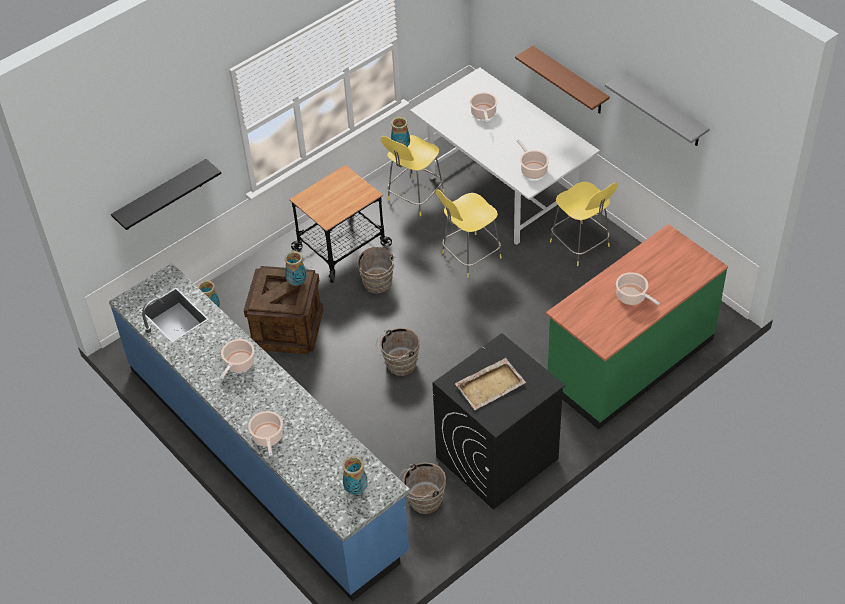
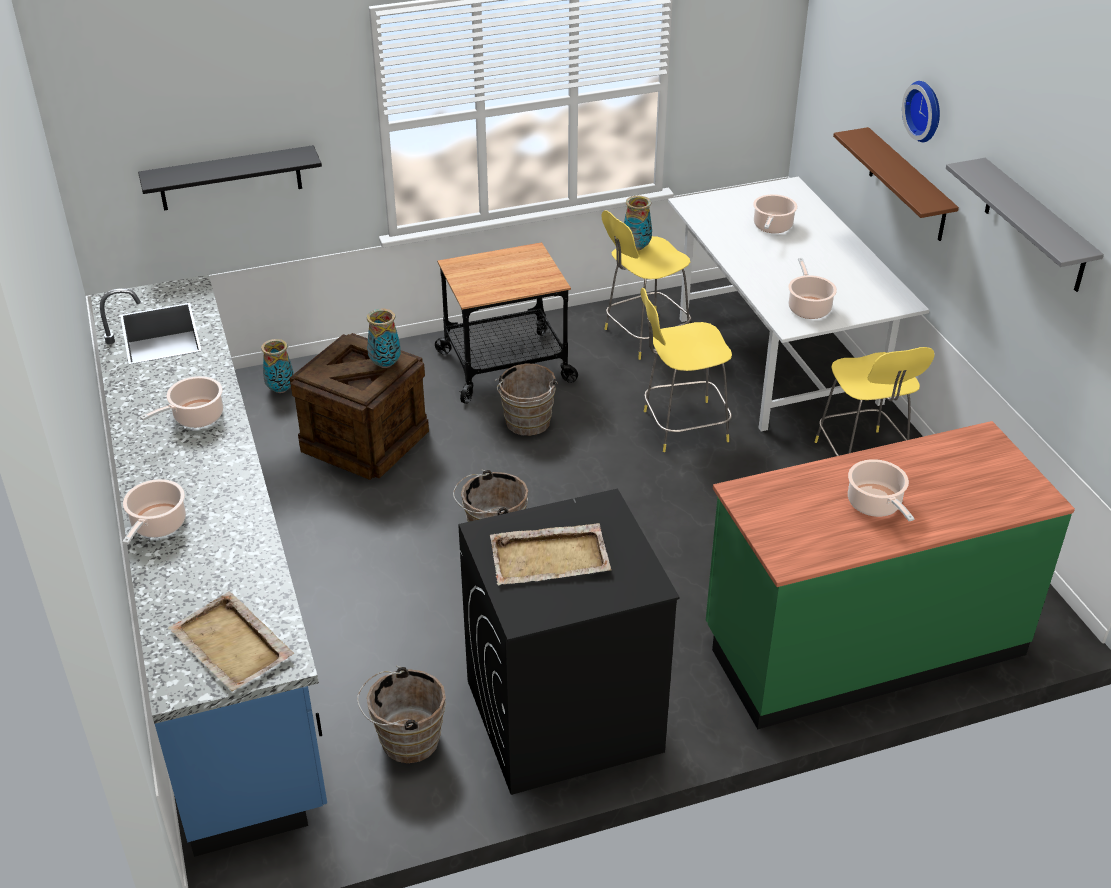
camera: 20 degrees right, 10 degrees down
(356, 489) = (232, 645): vase -> beige tray
(575, 42) = (926, 110): none -> wall clock

